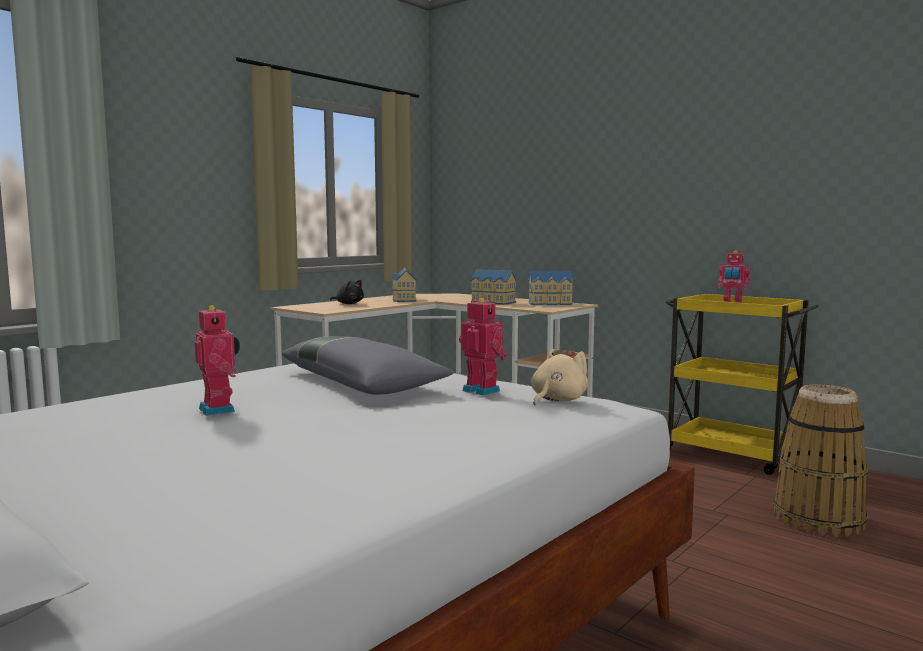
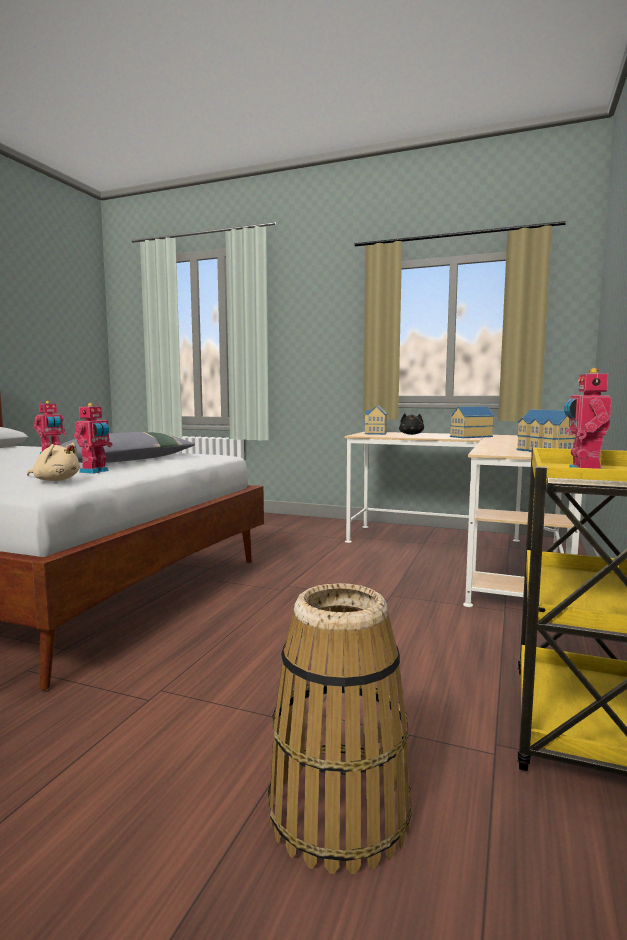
camera: 70 degrees right, 0 degrees up
(492, 302) = (506, 445): toy house -> toy house (375, 433)

